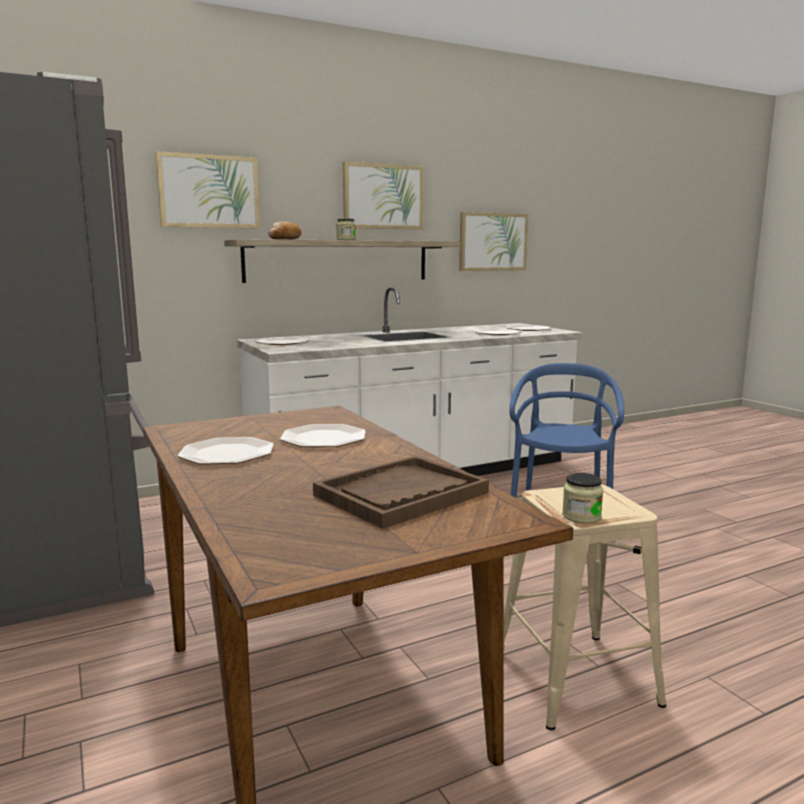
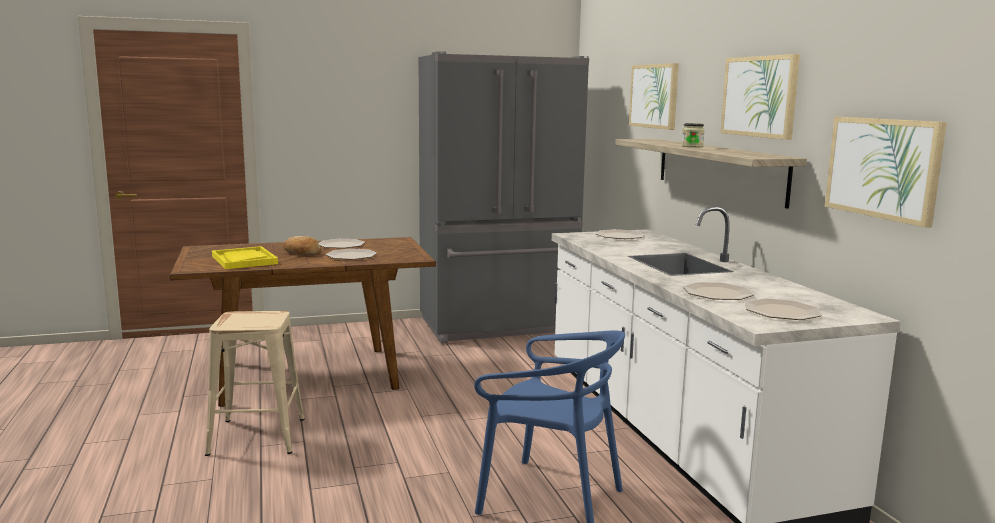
camera: 100 degrees right, 0 degrees up
(284, 239) = (660, 142): bread -> bread (301, 253)
(401, 494) = (244, 260): brown tray -> yellow tray
(581, 516) = (235, 315): jar -> none

